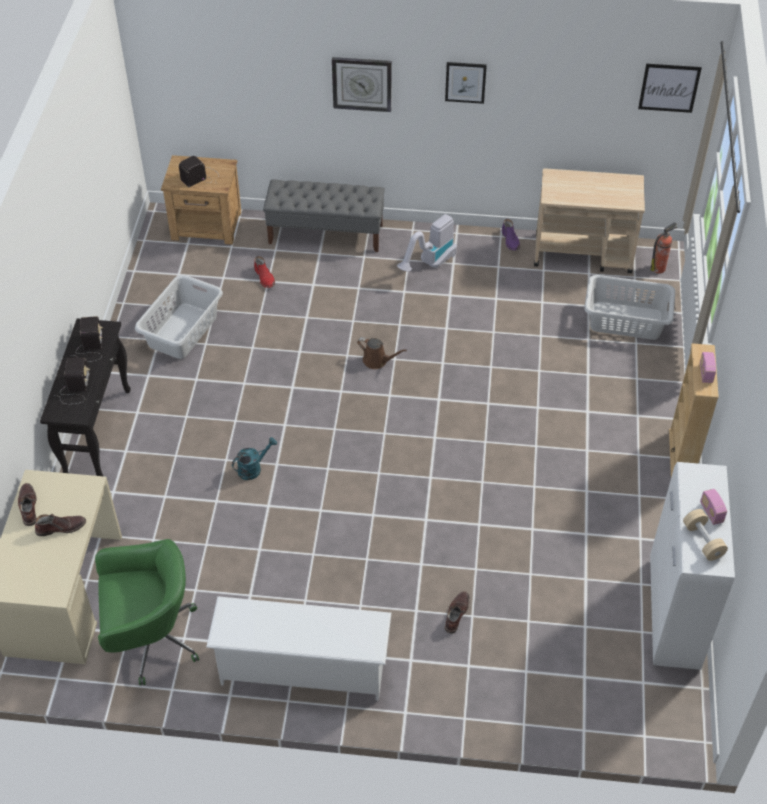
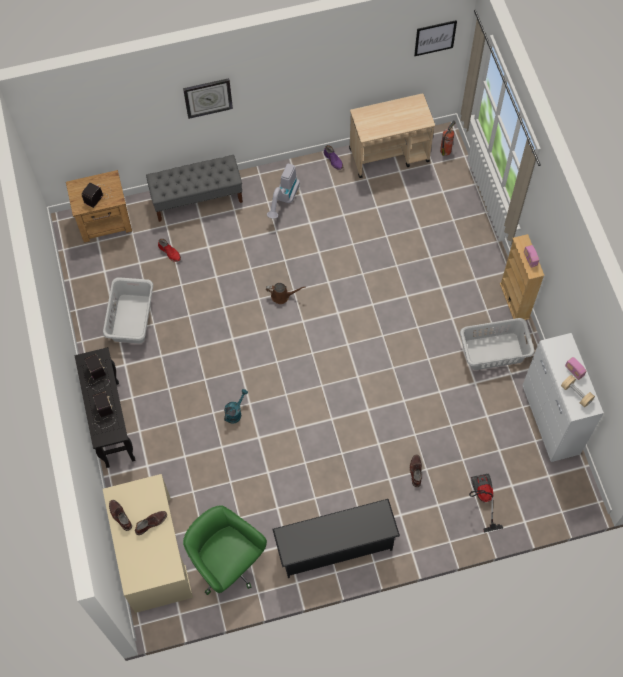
camera: 20 degrees left, 15 degrees up
(150, 639) = (227, 564): green office chair -> green office chair turned 105 degrees counterclockwise
(303, 669) = (335, 547): white shoe rack -> black shoe rack
(465, 82) = (286, 75): picture -> none
(534, 679) = (482, 499): none -> vacuum cleaner
(625, 320) = (439, 203): grey laundry basket -> grey laundry basket (493, 351)

